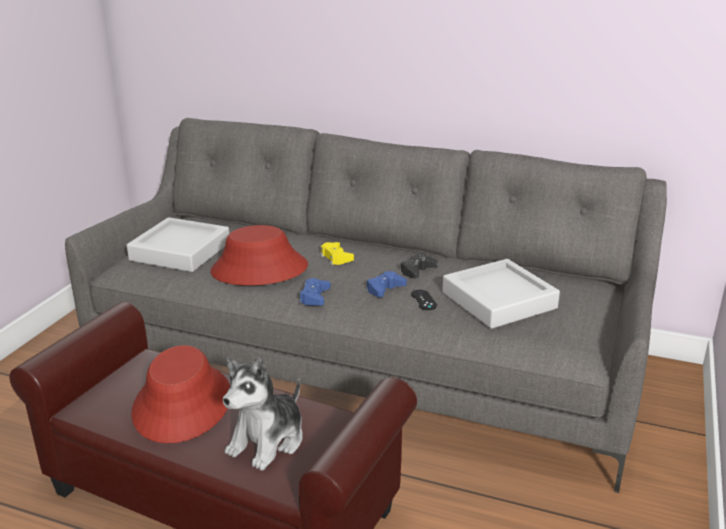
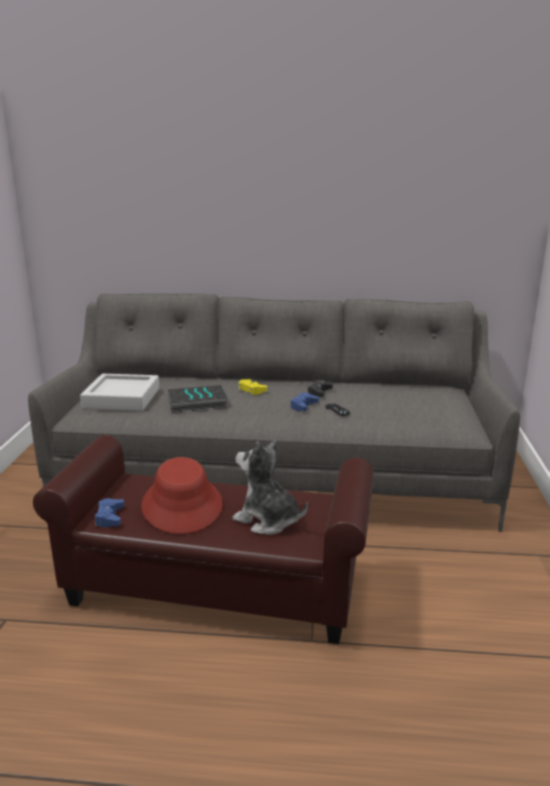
camera: 15 degrees left, 5 degrees down
(259, 269) = (196, 404): red hat -> book
(268, 441) = (267, 520): plush toy -> plush toy turned 105 degrees clockwise
(314, 297) = (253, 417): blue game controller -> blue game controller (110, 517)
(498, 300) = (391, 404): grey tray -> none

